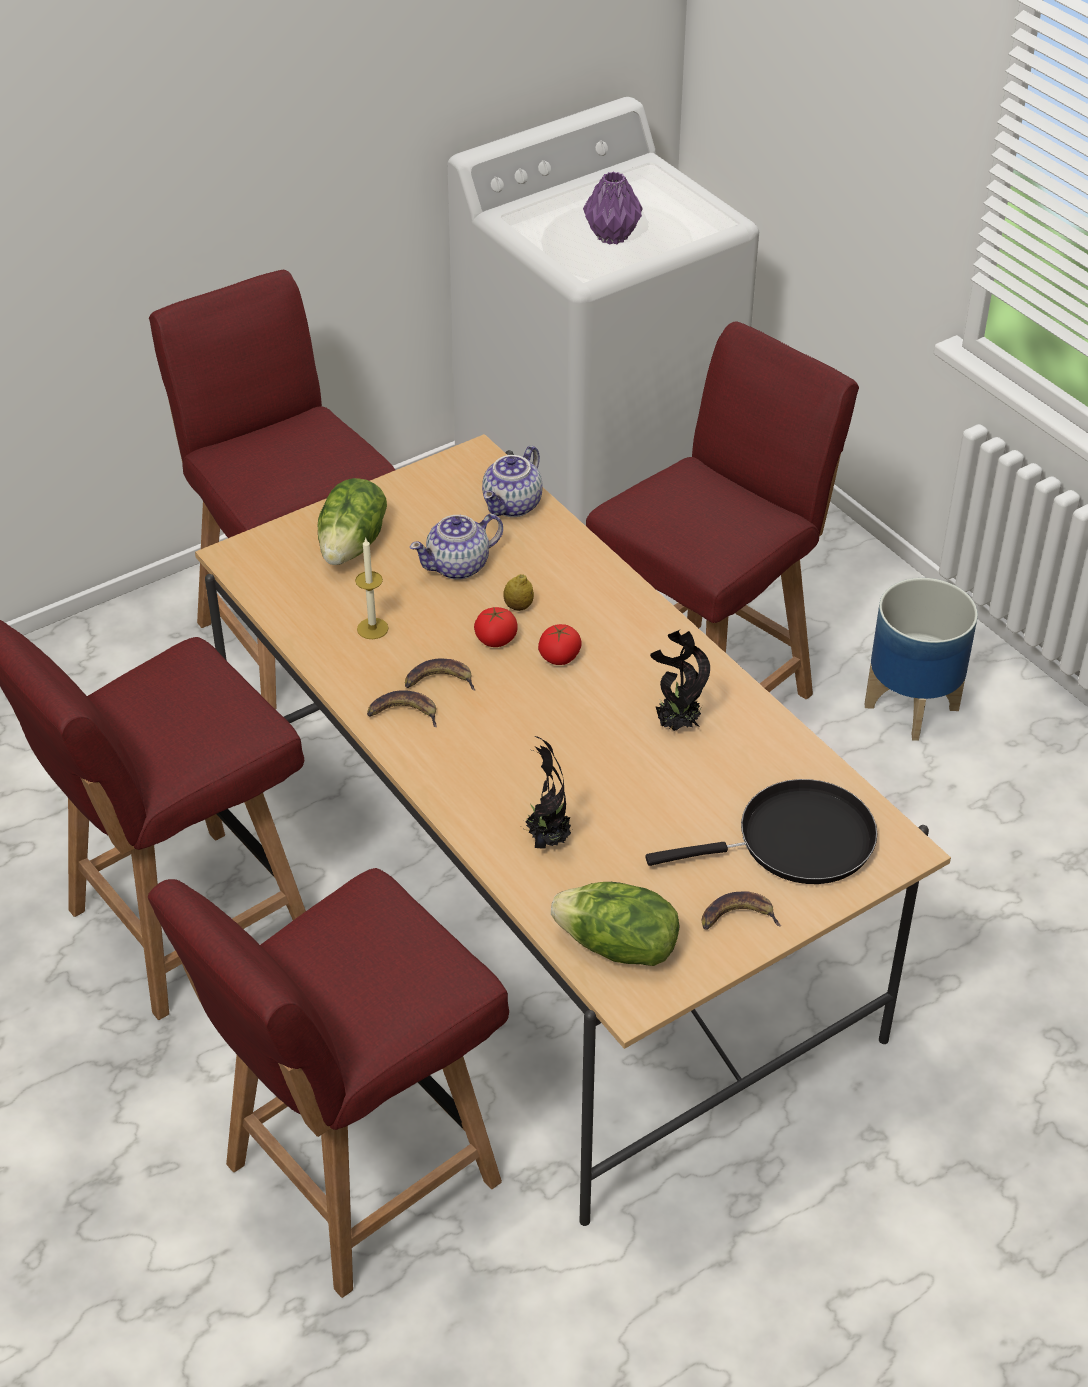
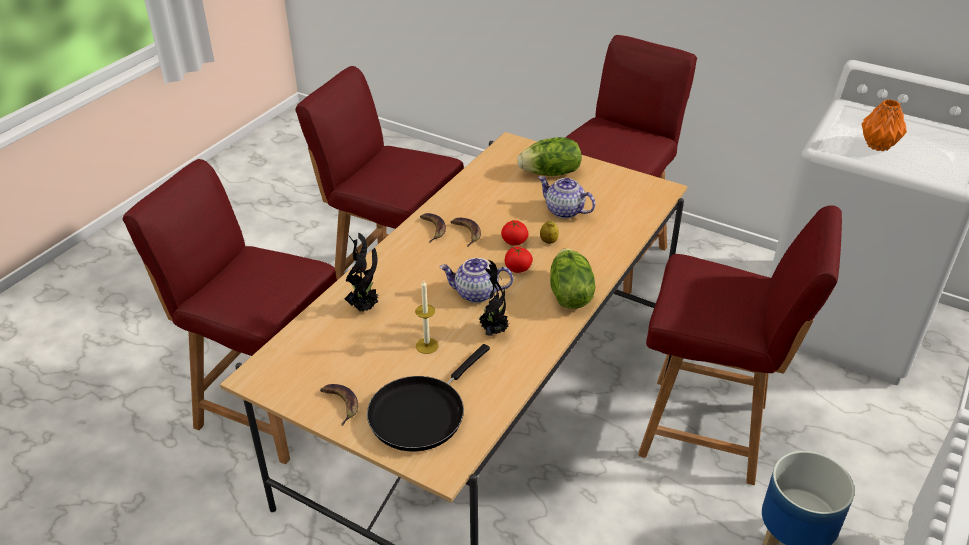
camera: 65 degrees right, 5 degrees down
(372, 628) = (490, 199): candle -> candle (427, 346)
(513, 506) = (634, 214): teapot -> teapot (476, 294)
(613, 237) = (878, 146): purple vase -> orange vase
(617, 947) = (292, 359): lettuce -> lettuce (569, 294)
(796, 841) = (421, 413): black frying pan -> black frying pan turned 75 degrees clockwise

